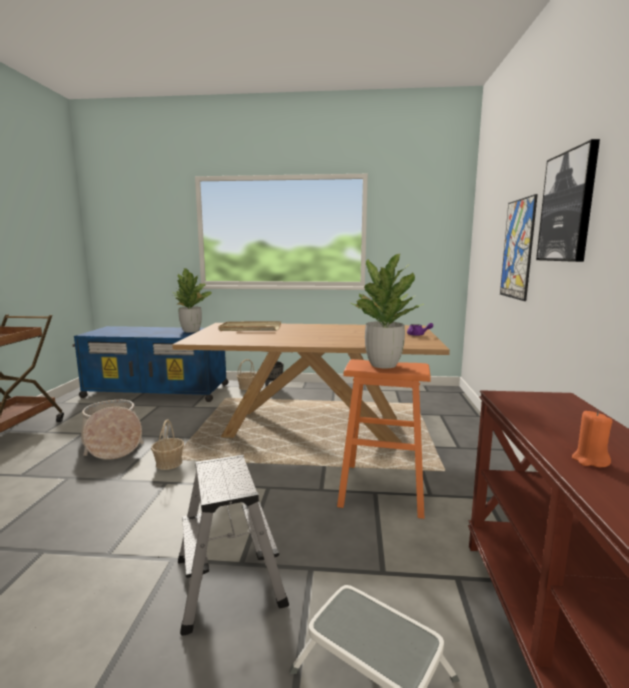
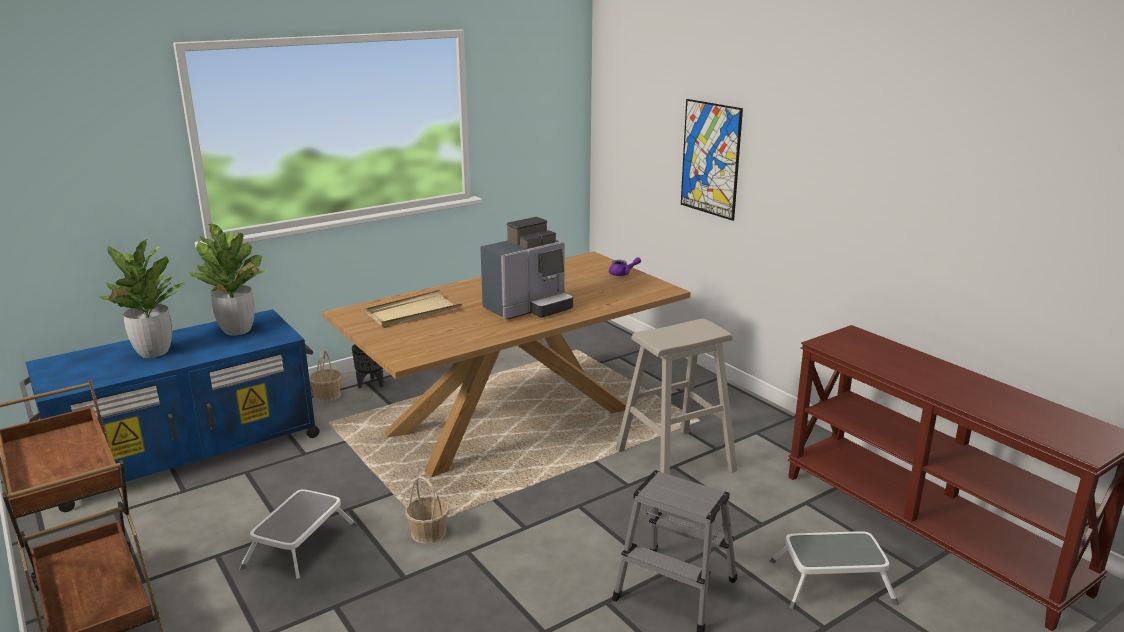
camera: 40 degrees left, 10 degrees up
(112, 443) = (300, 546): basket -> grey step ladder
(314, 337) = (529, 308): none -> coffee machine
(382, 488) = (674, 460): orange stool -> beige stool
(383, 365) = (676, 332): potted plant -> potted plant (153, 352)
(567, 207) = (795, 140): picture -> none
(590, 460) = (933, 383): orange candle -> none

